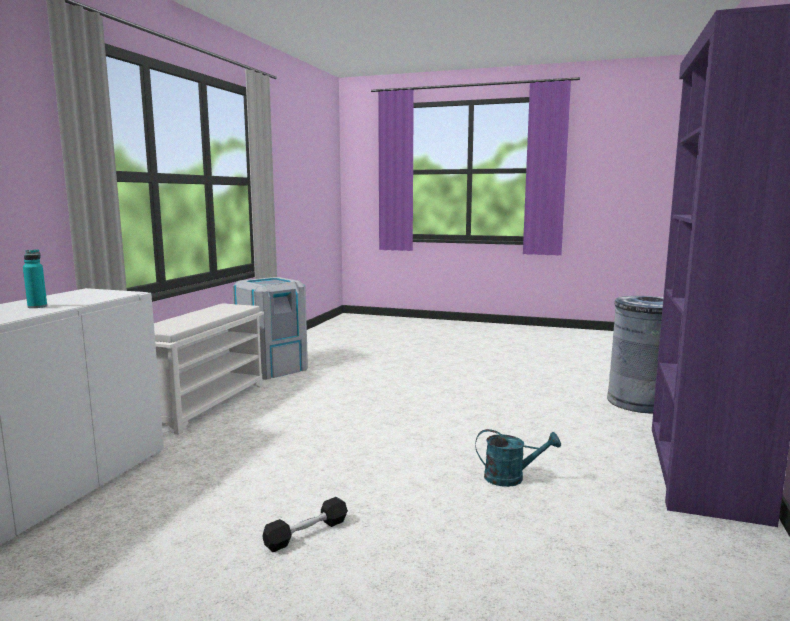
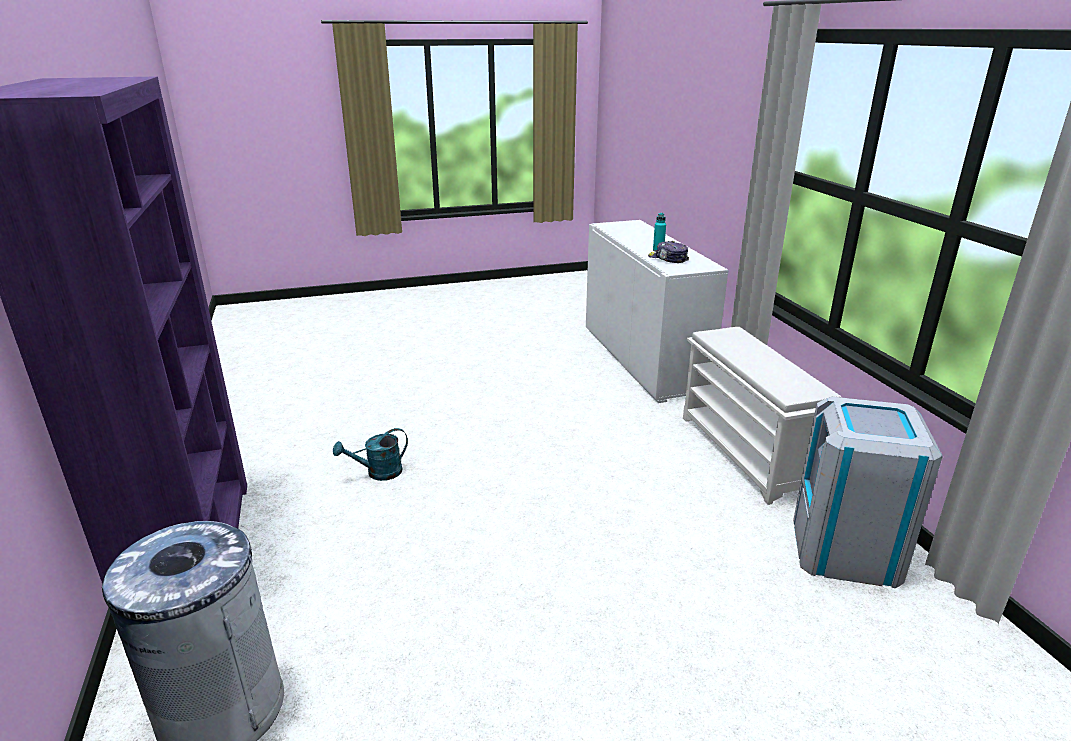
camera: 145 degrees right, 15 degrees up
(79, 299) = (667, 259): none -> cap
(306, 533) = (479, 394): black dumbbell -> none

